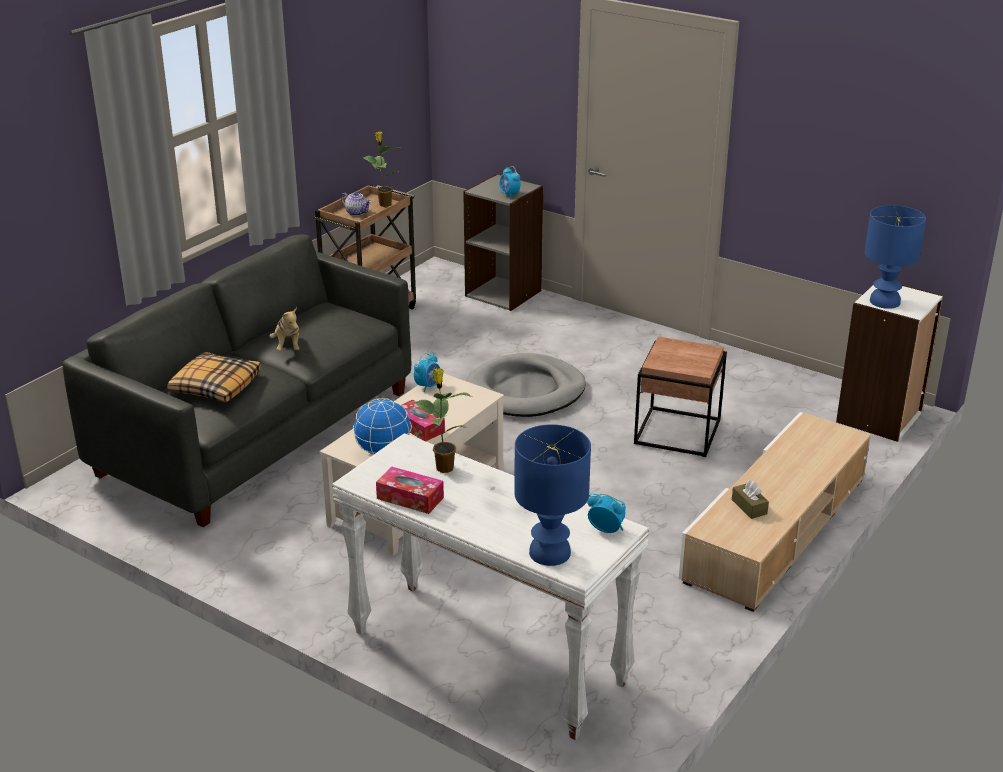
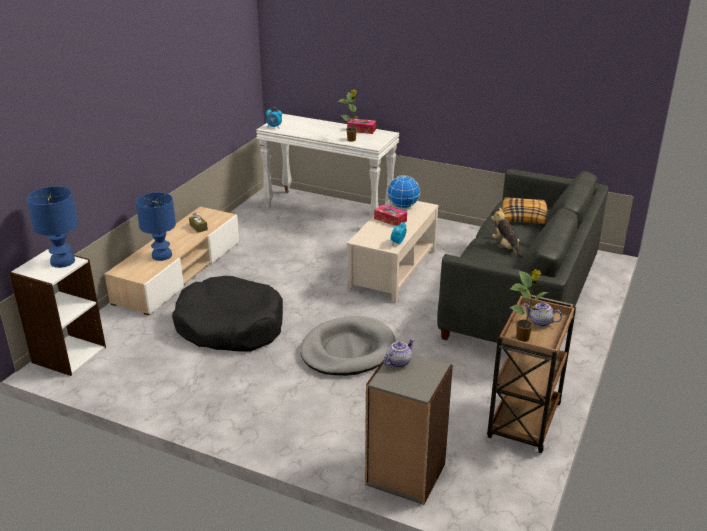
camera: 170 degrees right, 0 degrees up
(509, 195) = (398, 362): alarm clock -> teapot
(550, 552) = (296, 120): blue table lamp -> blue table lamp (161, 256)
(676, 432) = (230, 326): brown side table -> black dog bed

